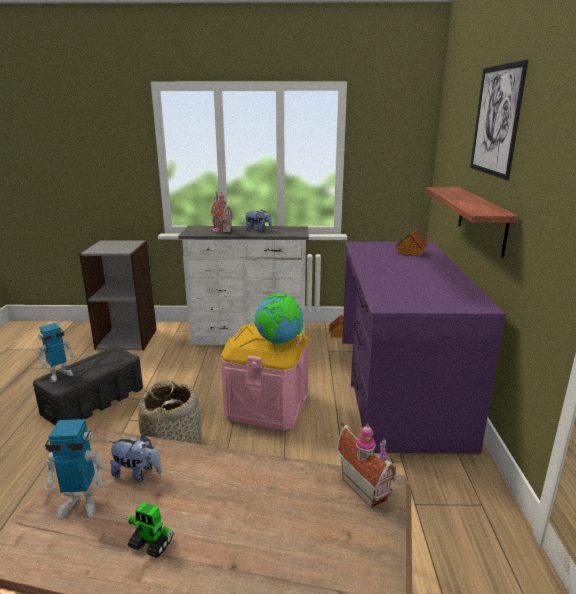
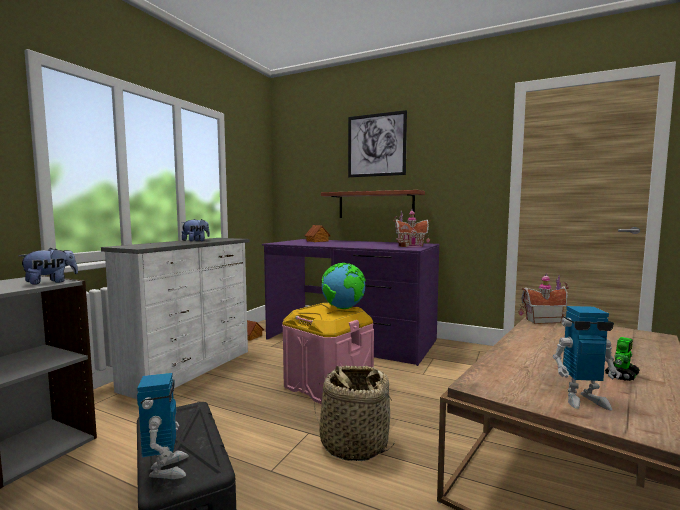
camera: 65 degrees left, 15 degrees down
(80, 504) = (583, 399): toy robot -> toy robot turned 75 degrees clockwise
(137, 473) = (531, 374): plush toy -> plush toy (51, 282)
(220, 230) = (161, 244): toy house -> toy house (411, 246)

